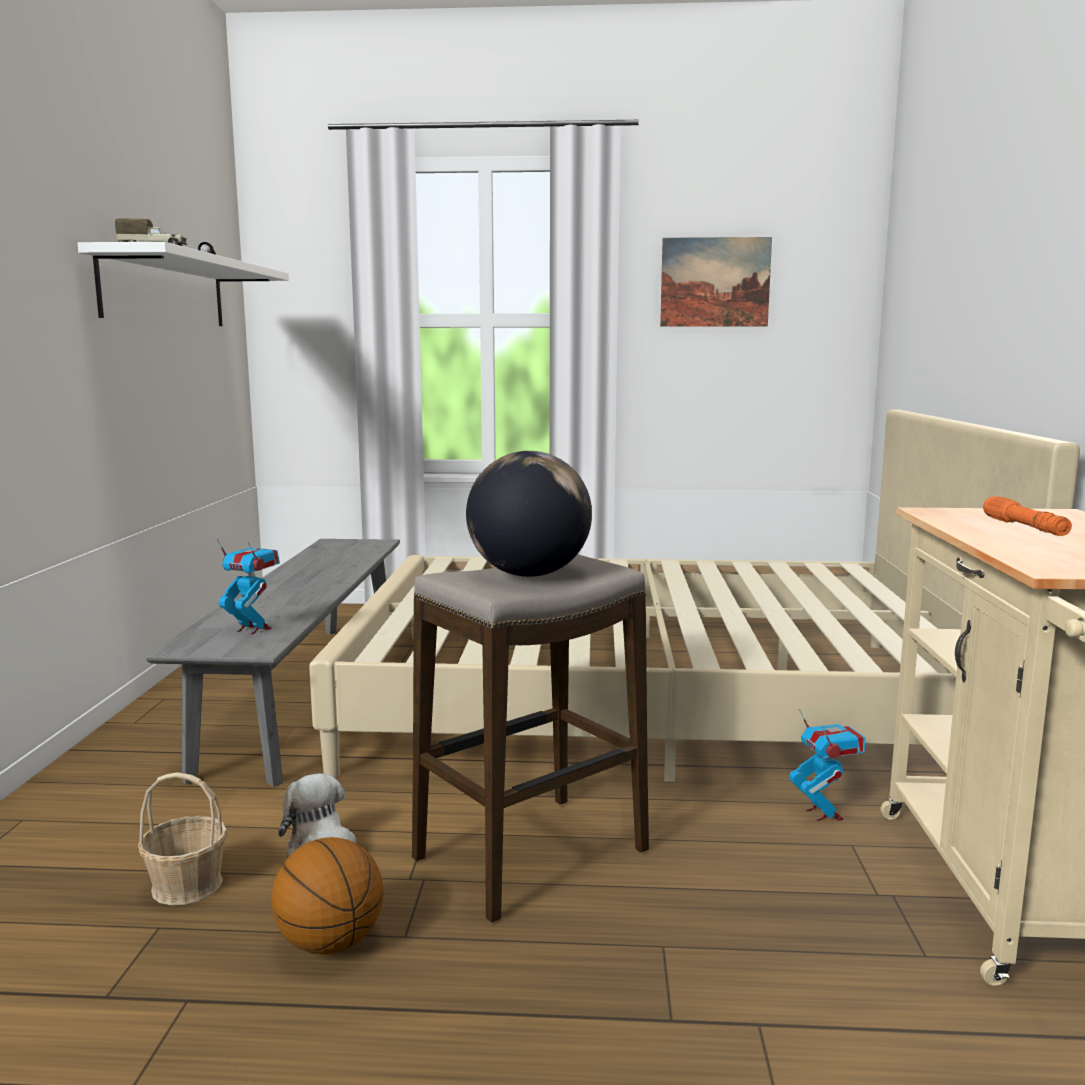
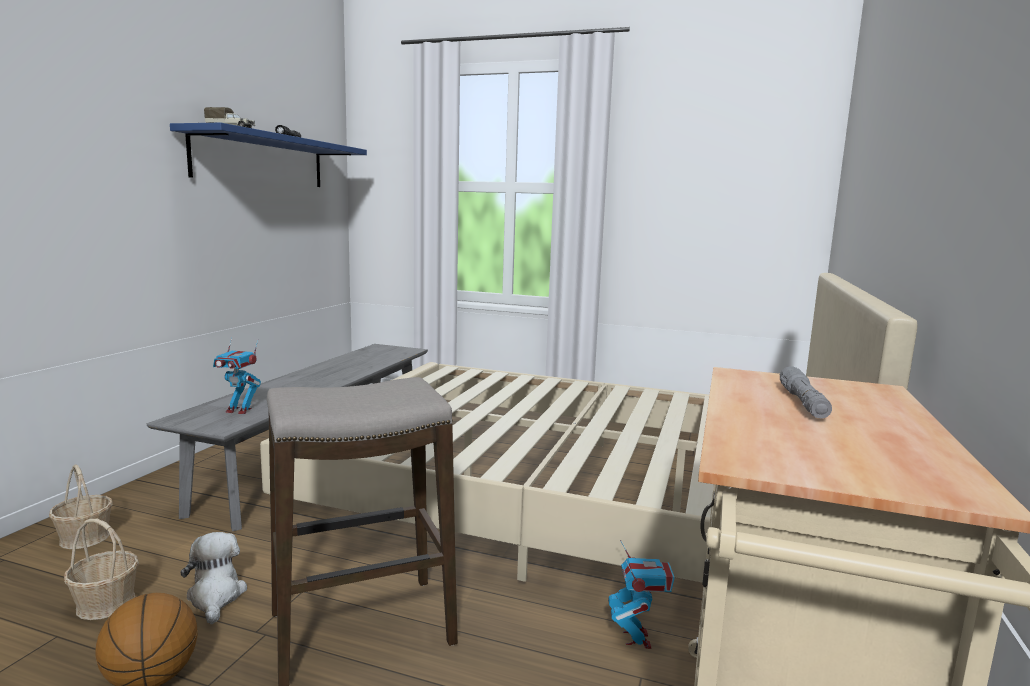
camera: 15 degrees right, 0 degrees up
(73, 823) = (85, 538): none -> basket
(165, 291) = (261, 160): white shelf -> blue shelf
(253, 629) = (239, 410): toy robot -> toy robot turned 150 degrees clockwise
(529, 574) = (353, 396): globe -> none
(715, 282) = (690, 159): picture -> none
(1024, 527) = (803, 403): orange flashlight -> grey flashlight

